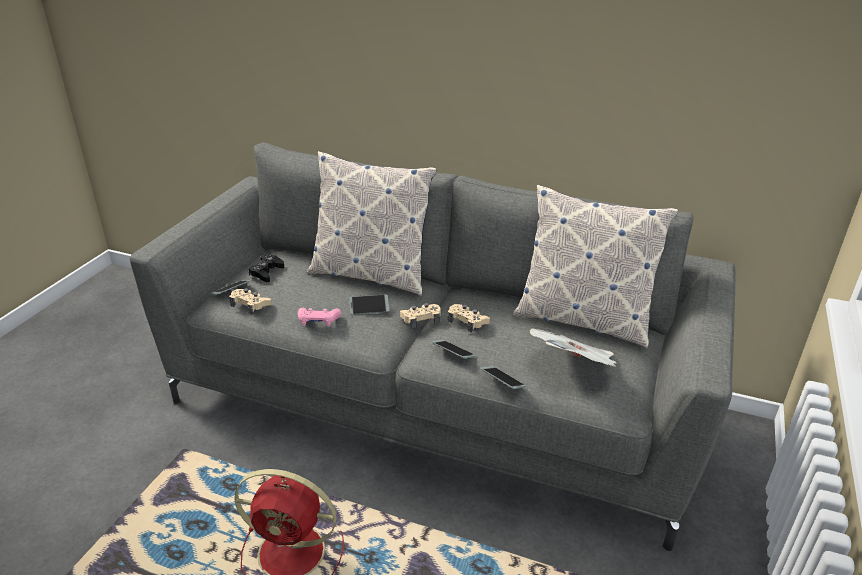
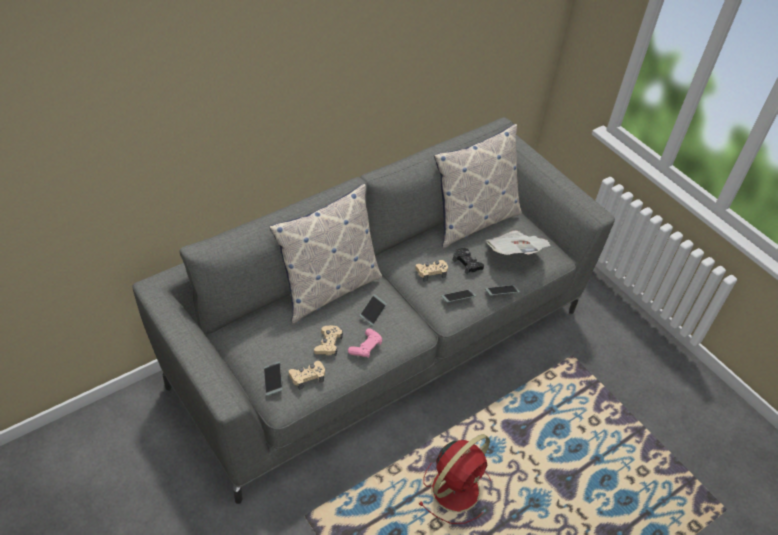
camera: 60 degrees left, 15 degrees up
(266, 272) = (266, 347): black game controller -> black game controller (467, 263)
(421, 319) = (405, 293): beige game controller -> beige game controller (328, 344)

